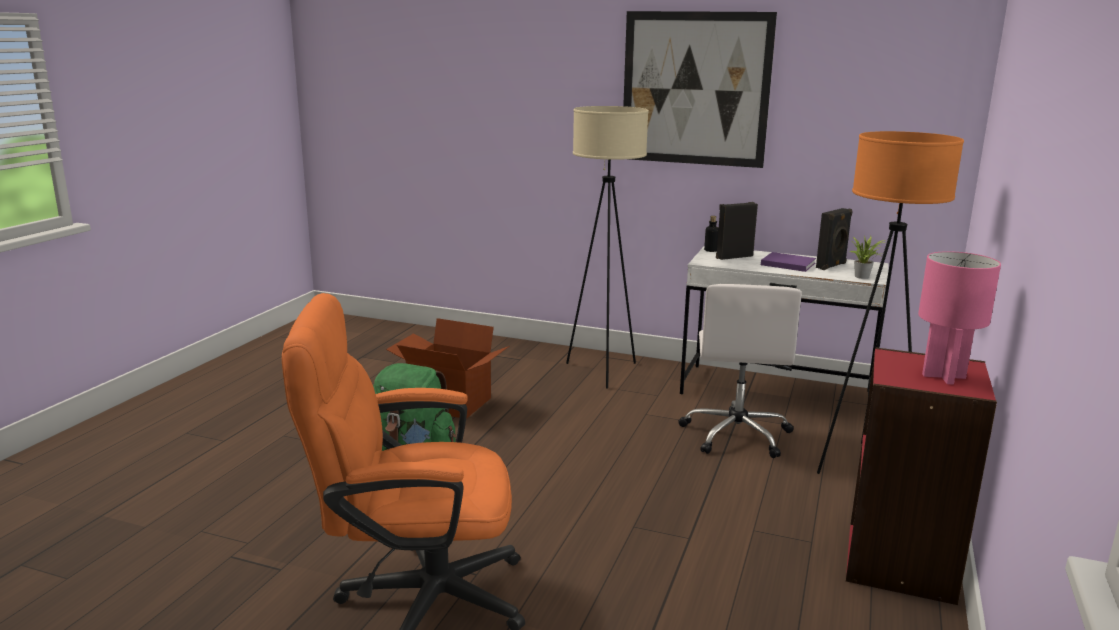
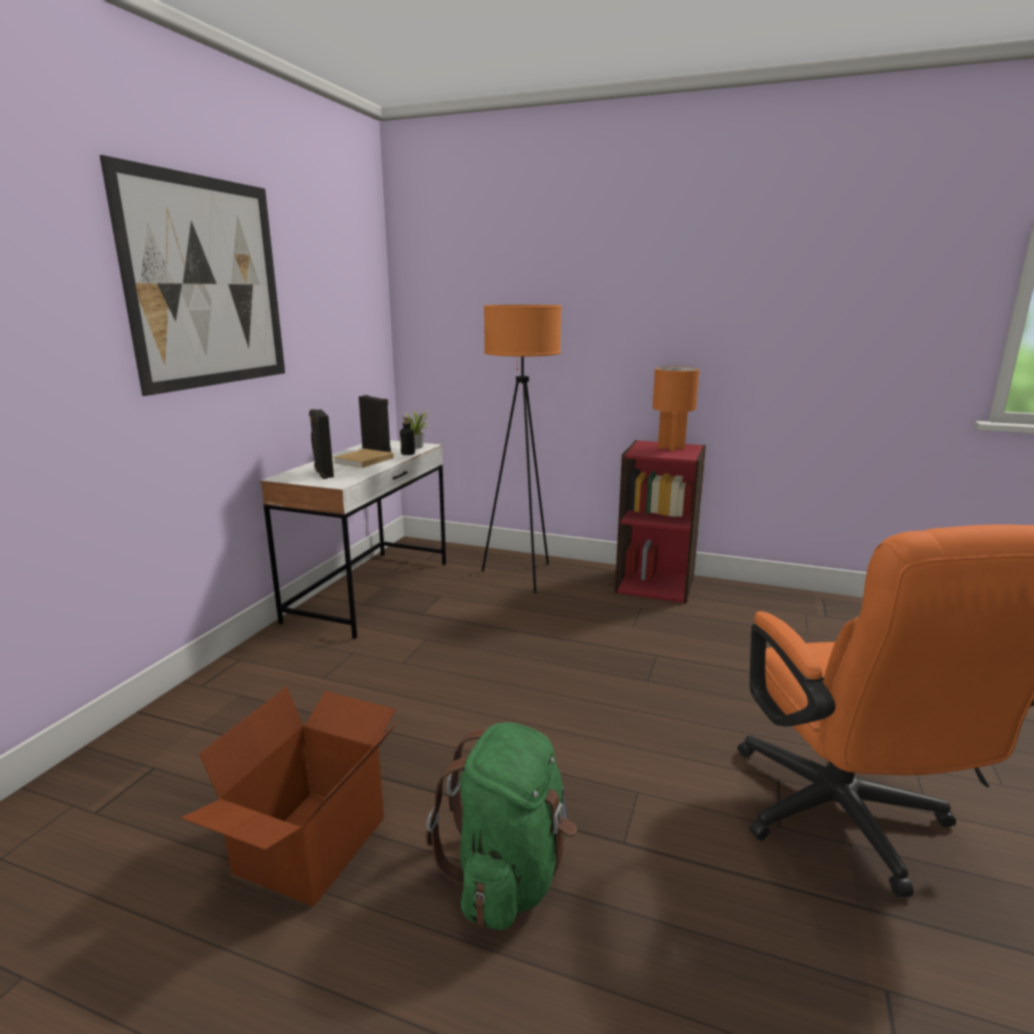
camera: 90 degrees left, 0 degrees up
(602, 371) = (258, 687): beige floor lamp -> none
(711, 250) = (288, 479): bottle -> bottle (408, 453)
(736, 434) = (461, 618): white office chair -> none
(786, 264) = (362, 460): purple book -> beige book
(944, 376) = (671, 448): pink table lamp -> orange table lamp

